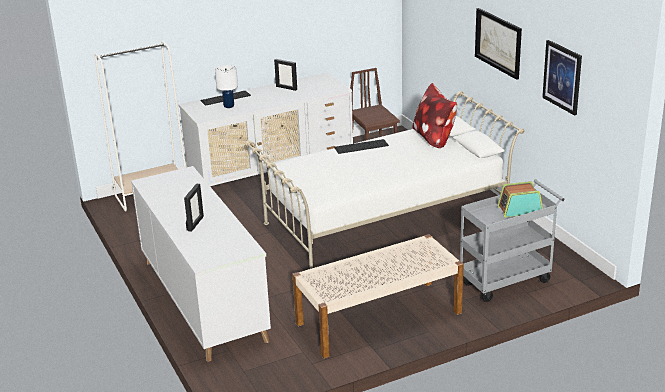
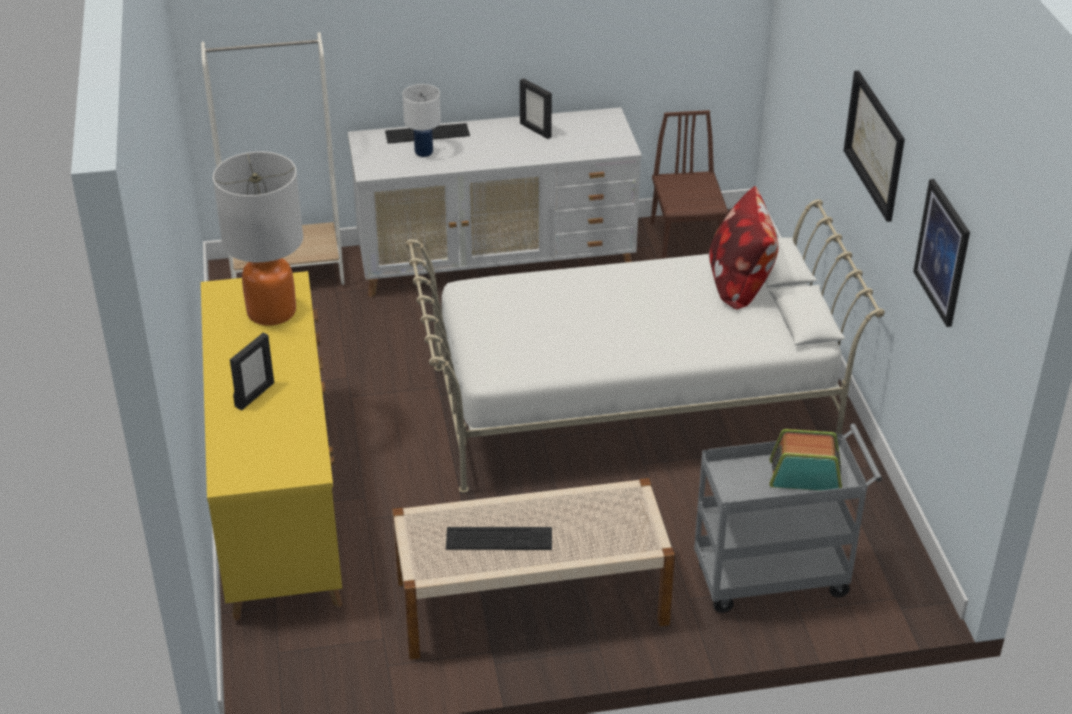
camera: 15 degrees right, 10 degrees up
(182, 186) = (271, 311): none -> table lamp
(204, 300) = (278, 499): white dresser -> yellow dresser
(361, 146) = (609, 277): keyboard -> keyboard (499, 539)

